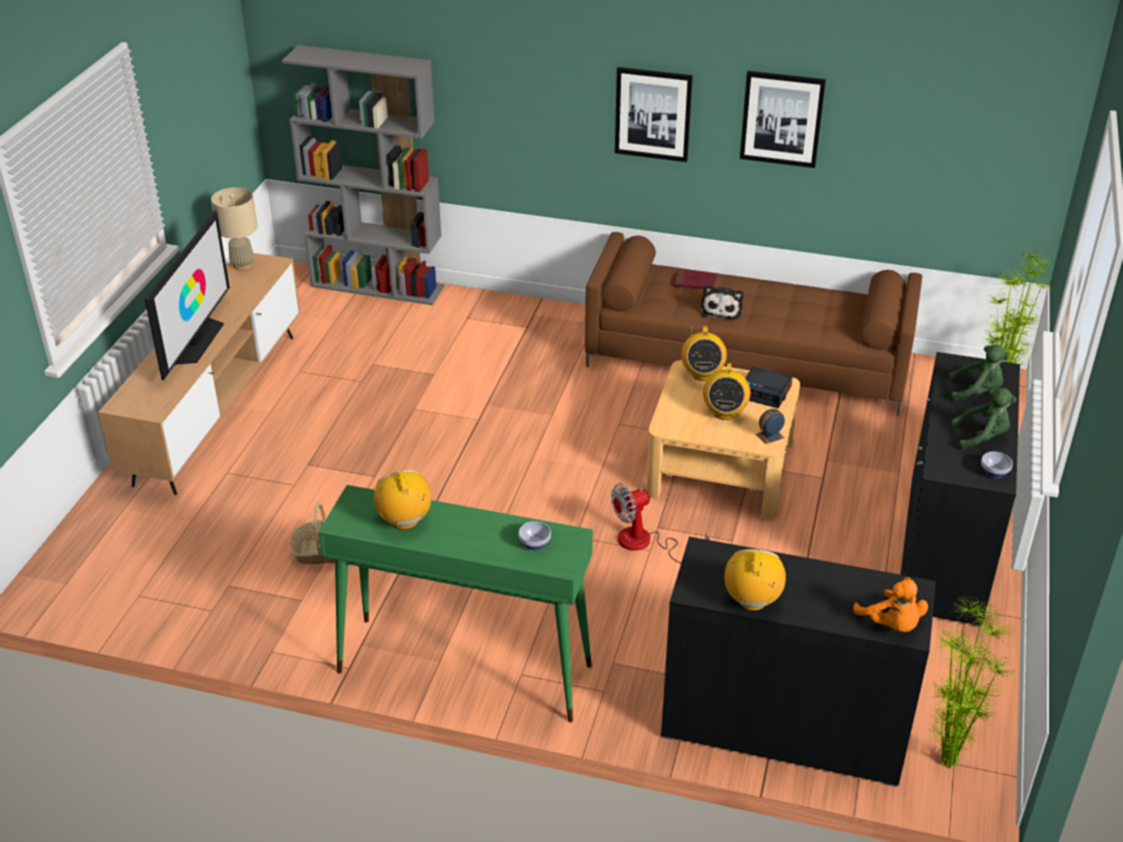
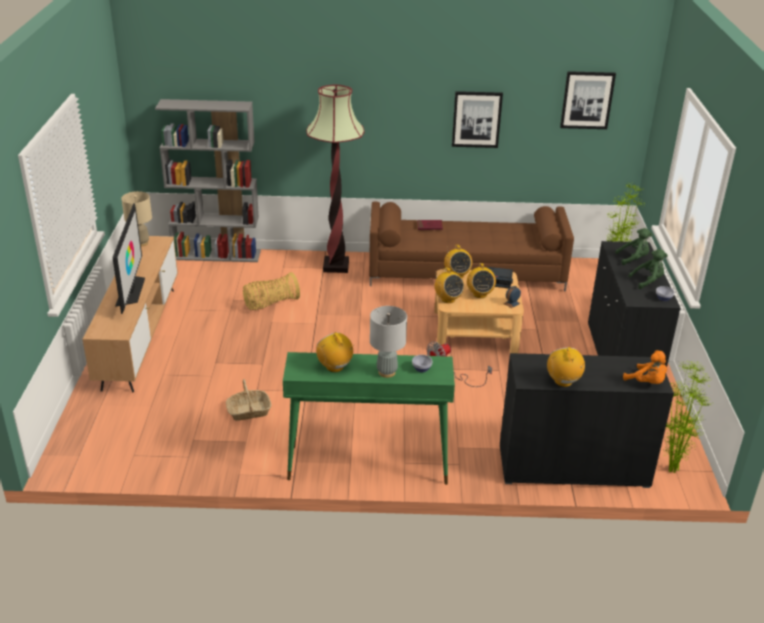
camera: 15 degrees left, 5 degrees down
(424, 377) = (270, 304): none -> basket
(479, 542) = (387, 372): none -> grey table lamp
(547, 326) = (336, 266): none -> floor lamp
(653, 114) = (396, 123): picture -> picture (587, 100)
(669, 414) = (448, 299): none -> radio
(721, 309) = (452, 239): plush toy -> none

